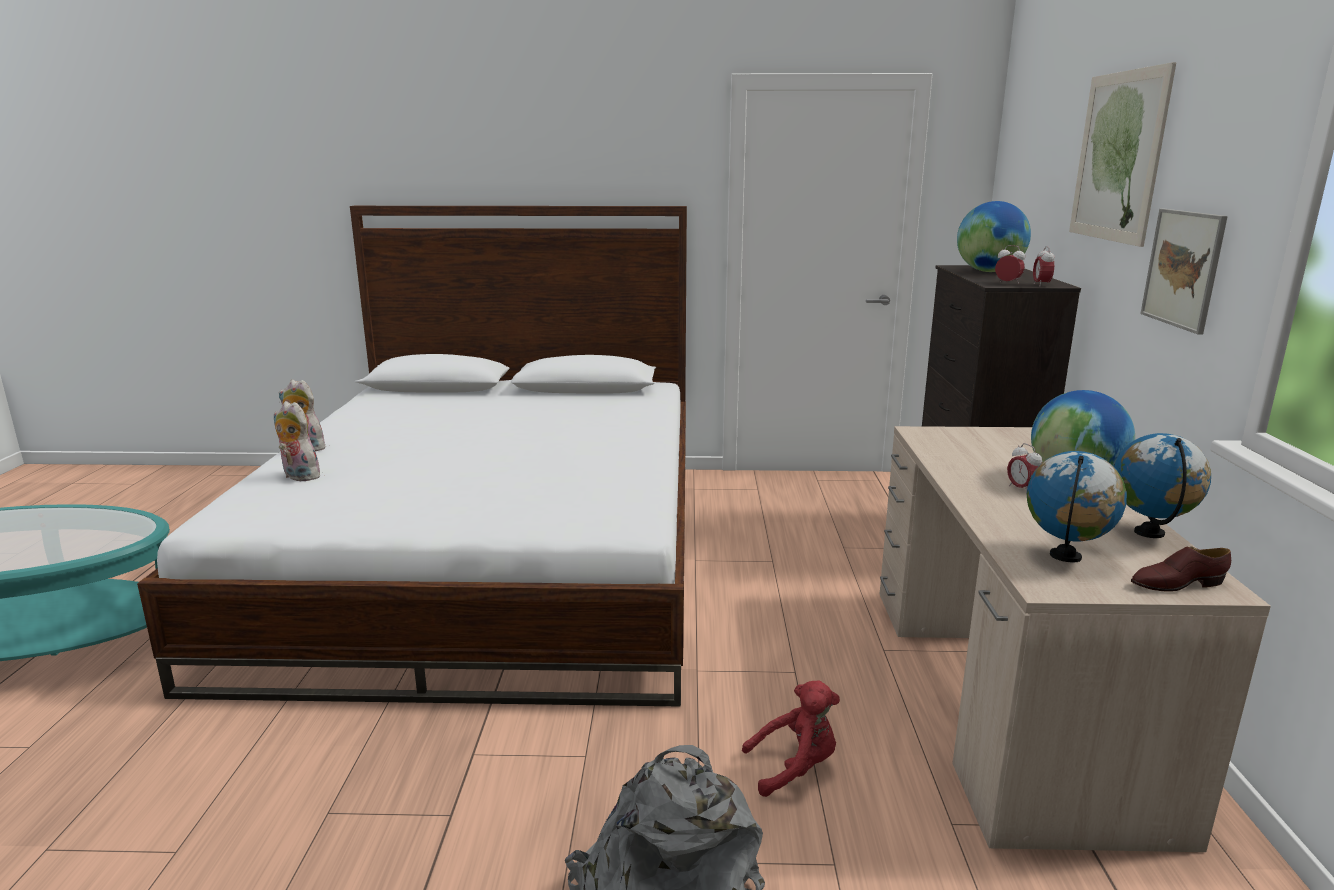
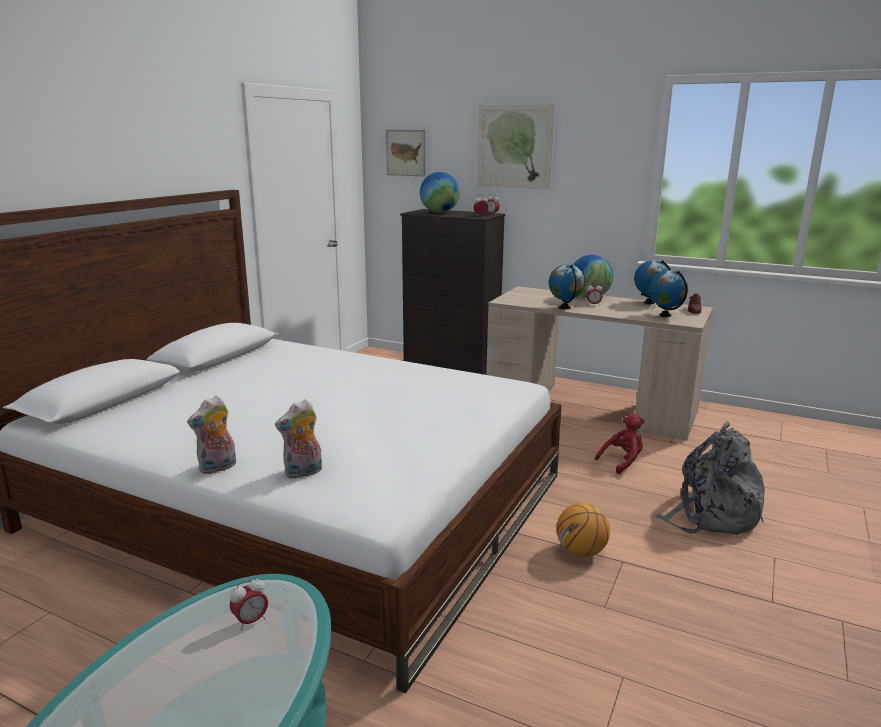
camera: 65 degrees left, 0 degrees up
(90, 535) = (250, 621): none -> alarm clock
(462, 769) = (581, 552): none -> basketball
(794, 768) = (622, 462): red plush toy -> red plush toy turned 45 degrees clockwise
(954, 472) = (565, 308): none -> globe
(1183, 269) = (585, 196): picture -> picture (406, 153)

